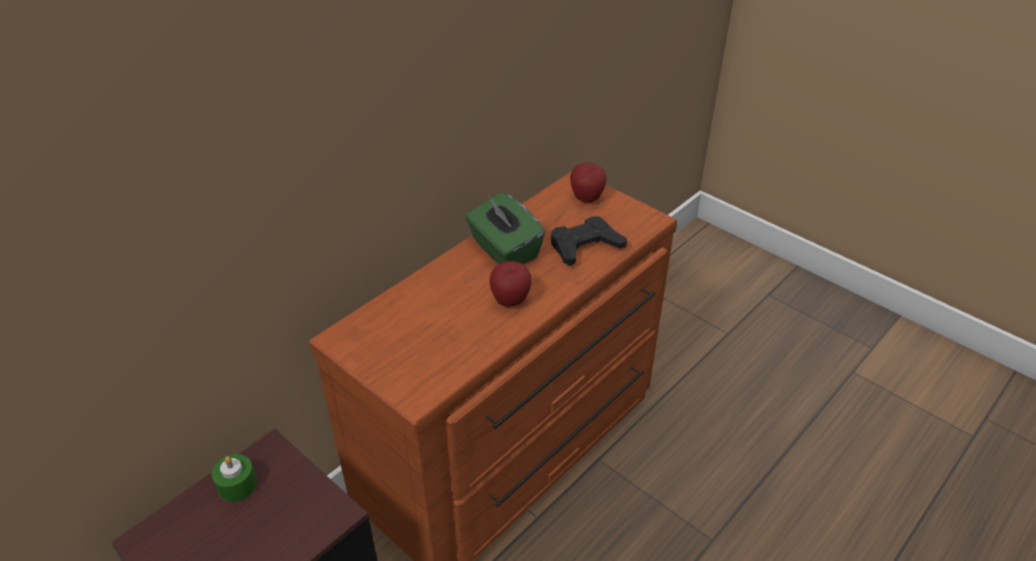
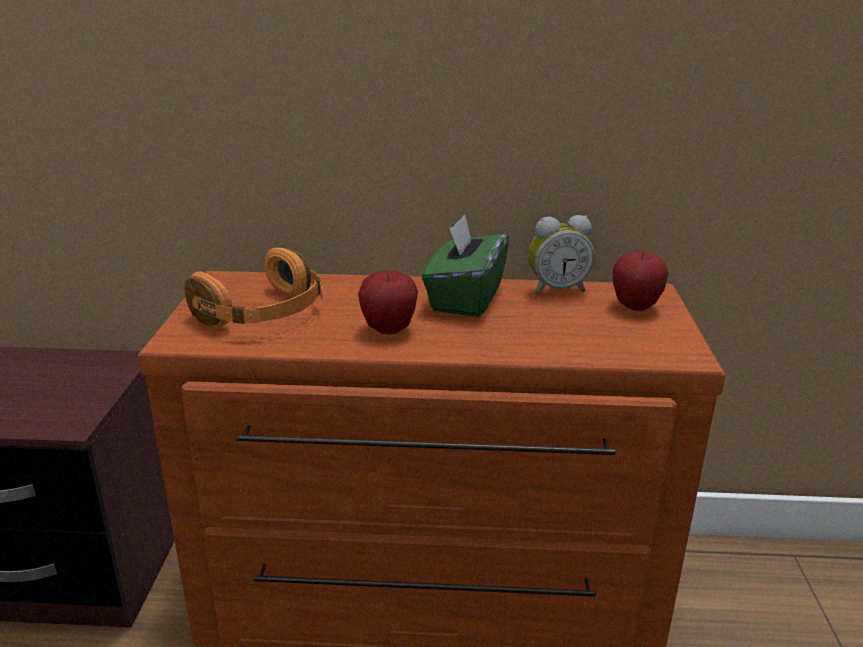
camera: 50 degrees right, 15 degrees down
(237, 485) = (71, 365): green candle -> none
(425, 342) = (264, 314): none -> orange headphones
(534, 211) = (556, 290): none -> alarm clock
(585, 246) = (553, 335): black game controller -> none

